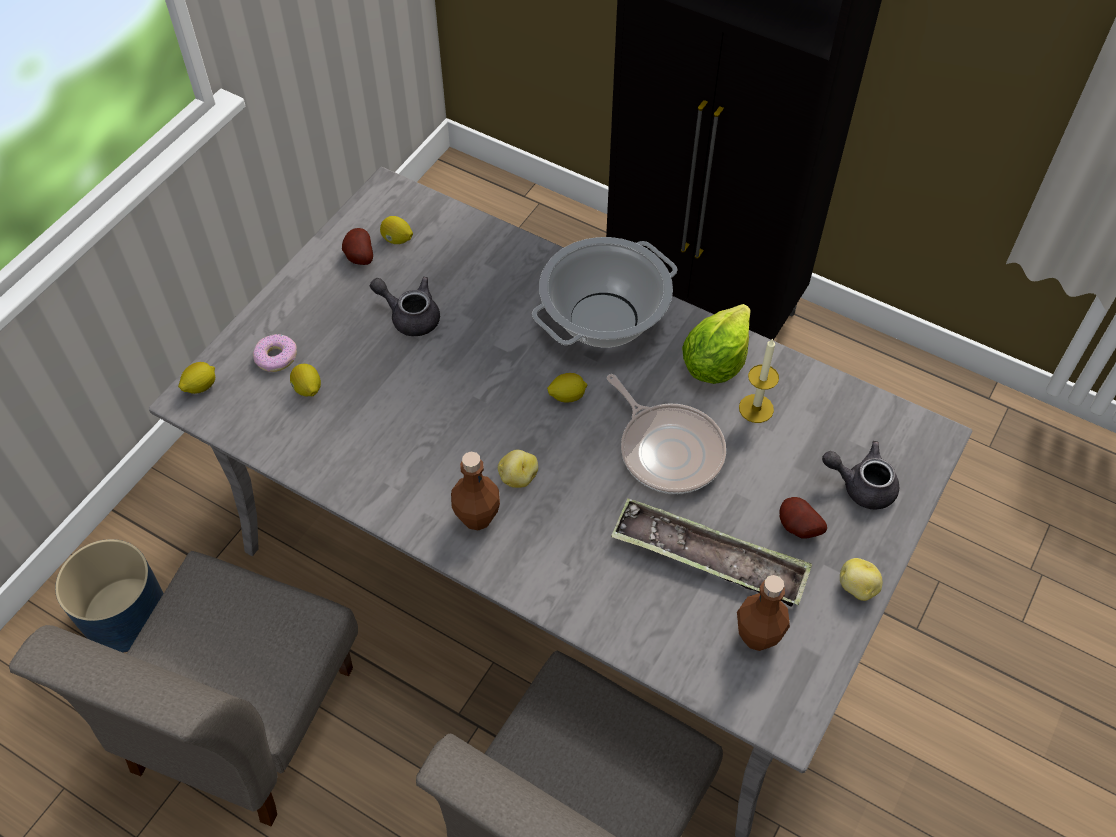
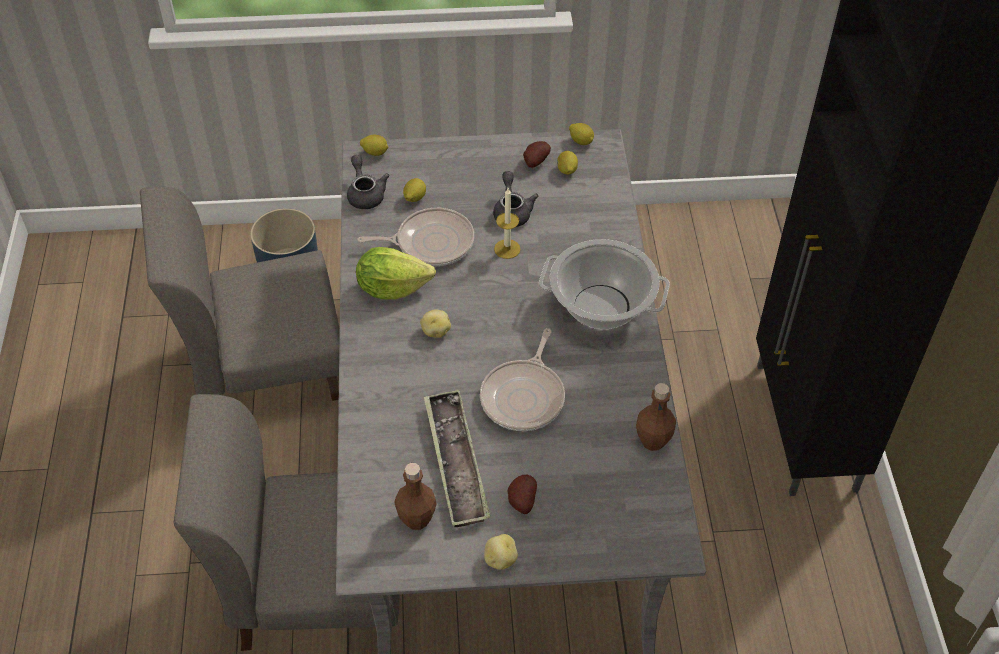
camera: 55 degrees right, 5 degrees down
(276, 357) = (424, 171): donut -> none
(388, 411) = (430, 242): none -> frying pan
(477, 517) = (390, 327): brown bottle -> brown bottle (653, 440)
(567, 396) = (520, 321): lemon -> lemon (581, 141)
(715, 362) = (622, 385): lettuce -> lettuce (392, 288)
(756, 408) = (603, 428): candle -> candle (507, 249)
(861, 485) = (590, 522): grey teapot -> grey teapot (365, 194)

